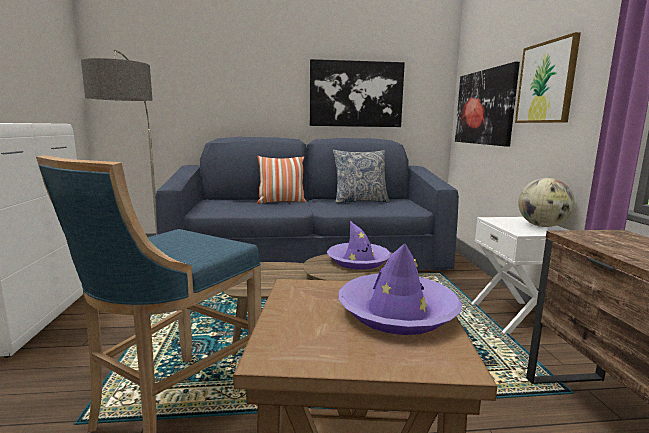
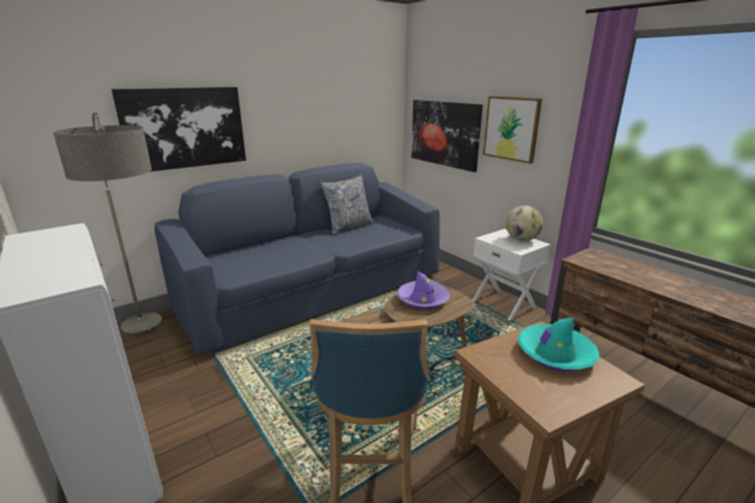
camera: 30 degrees left, 10 degrees up
(281, 202) = (281, 243): pillow -> none
(356, 94) = (325, 120): picture -> picture (185, 128)
(397, 313) = (555, 354): purple hat -> turquoise hat

